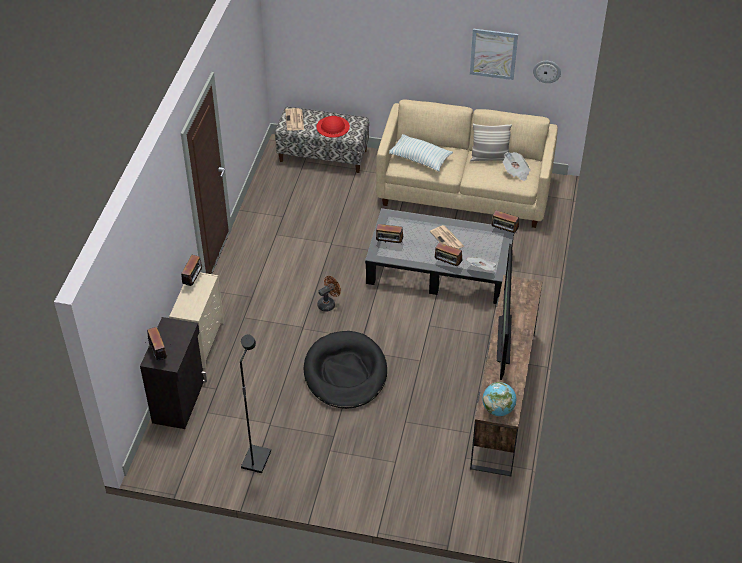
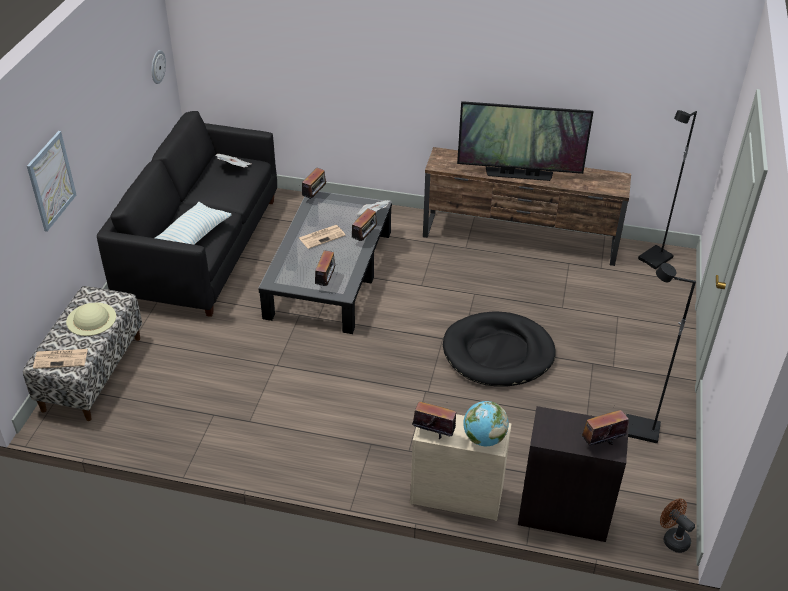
camera: 90 degrees left, 5 degrees down
(328, 303) = (385, 367): brown fan -> brown fan (672, 538)
(333, 126) = (91, 319): red hat -> beige hat
(465, 191) = (200, 248): beige sofa -> black sofa
(484, 505) = (655, 259): none -> black floor lamp
(489, 158) = (204, 185): pillow -> none
(493, 54) = (127, 85): picture -> picture (51, 181)
(498, 409) = (613, 183): globe -> globe (484, 438)

